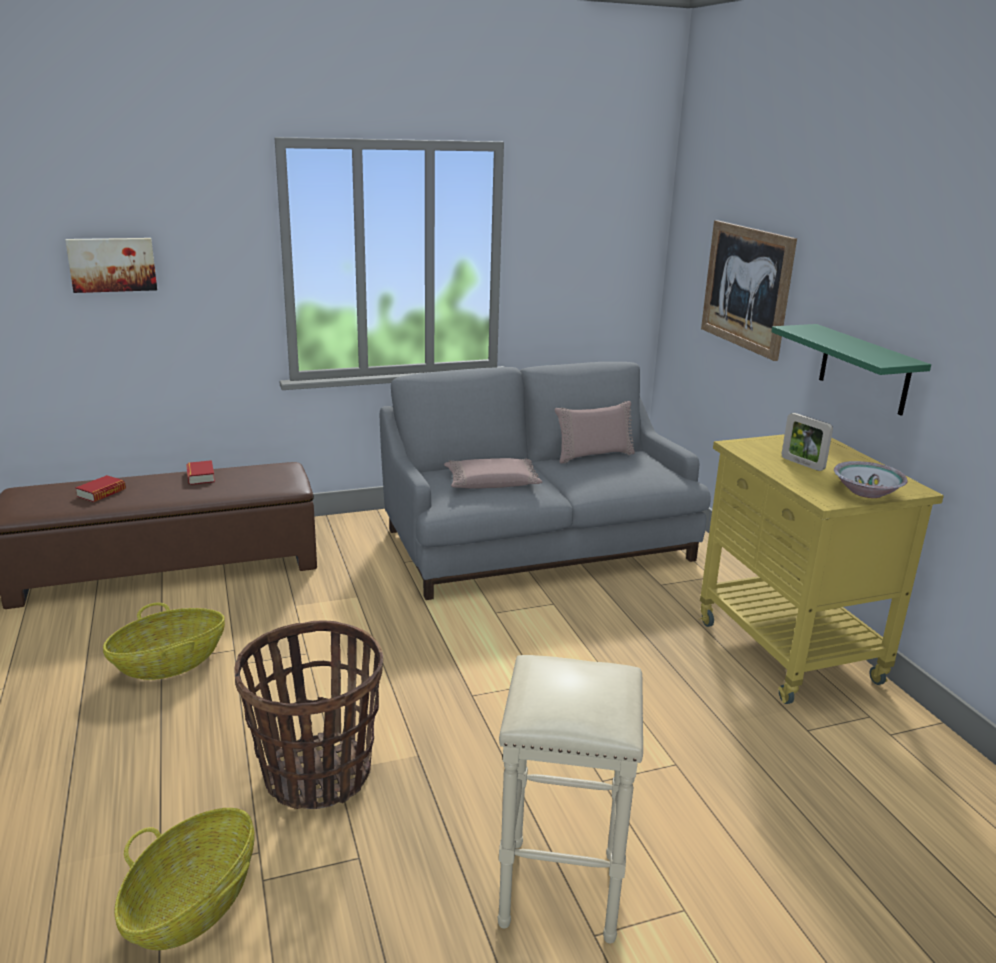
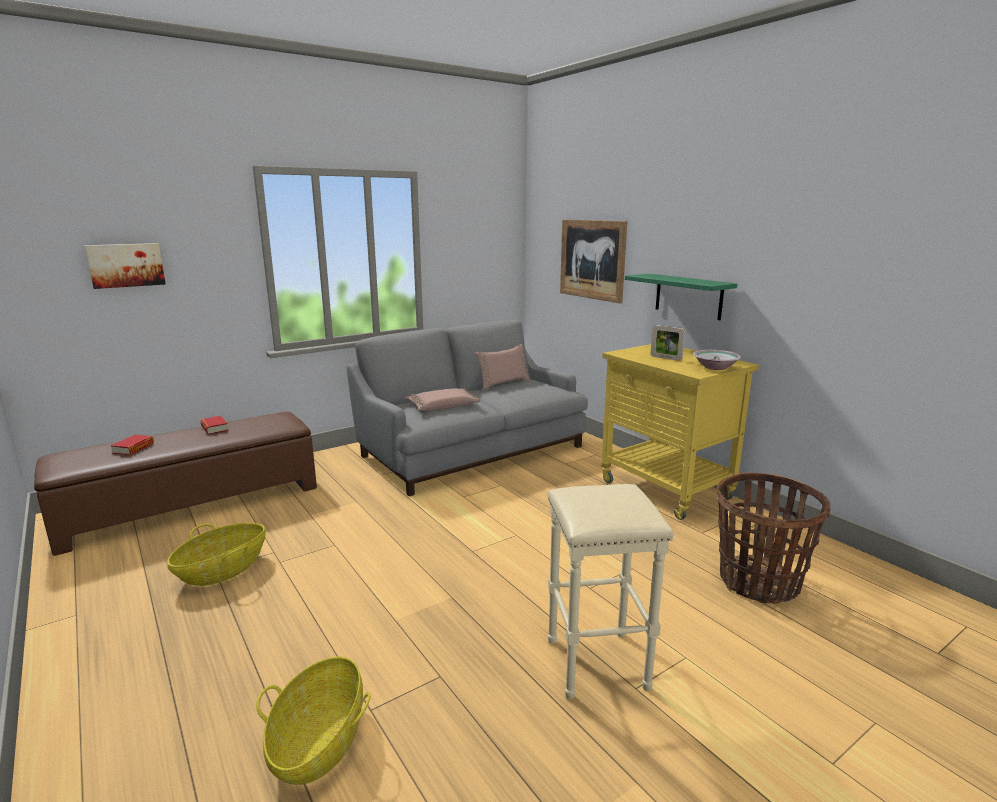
camera: 15 degrees left, 5 degrees down
(316, 775) = (380, 626): basket -> basket (758, 582)

